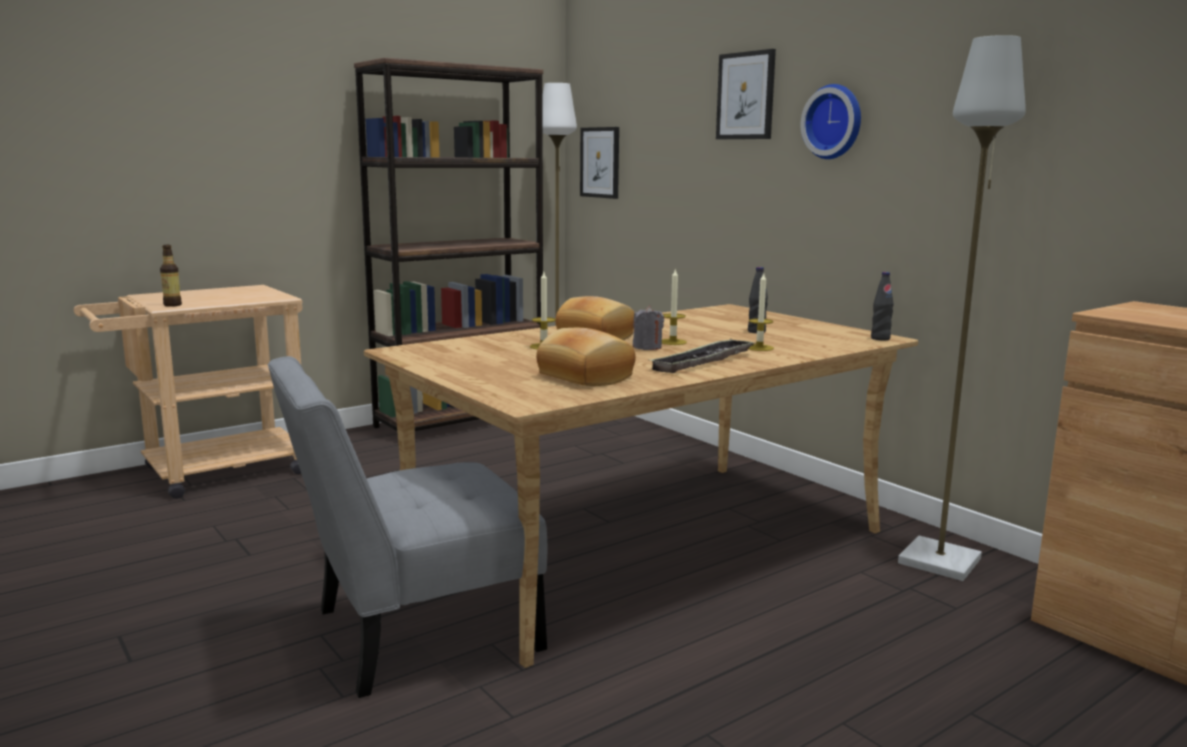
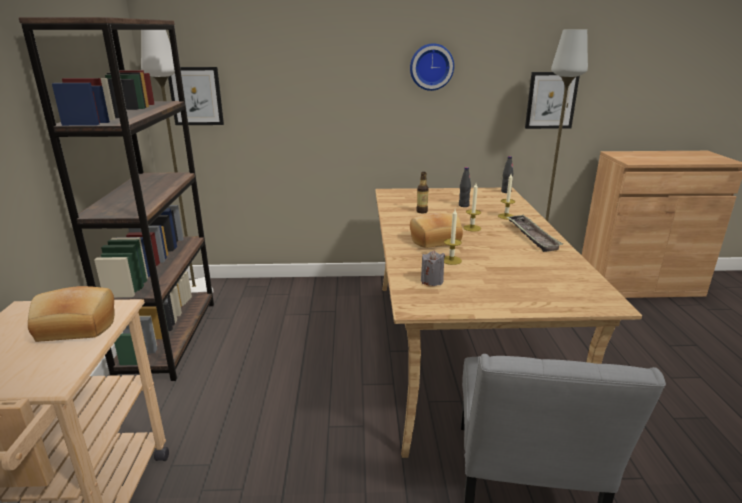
camera: 55 degrees left, 10 degrees up
(172, 305) = (51, 376): bottle -> bottle (422, 211)
(584, 377) = (551, 272): bread -> bread (76, 327)
(647, 347) = (481, 237): grey candle -> grey candle (432, 281)
(746, 96) = (355, 47): picture -> picture (551, 100)

